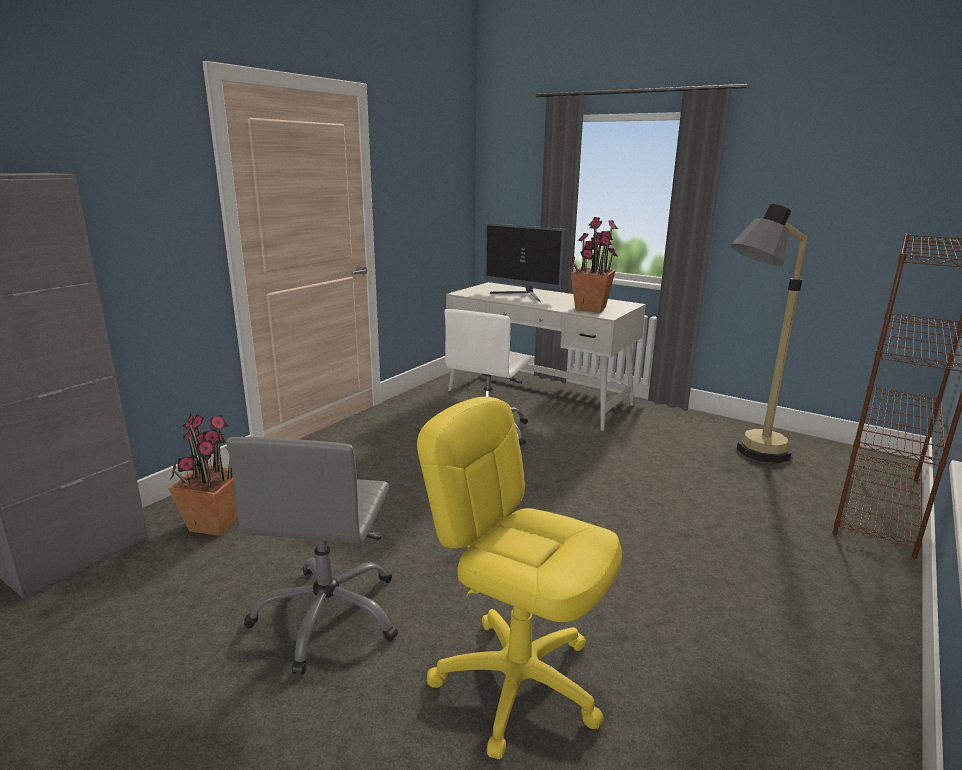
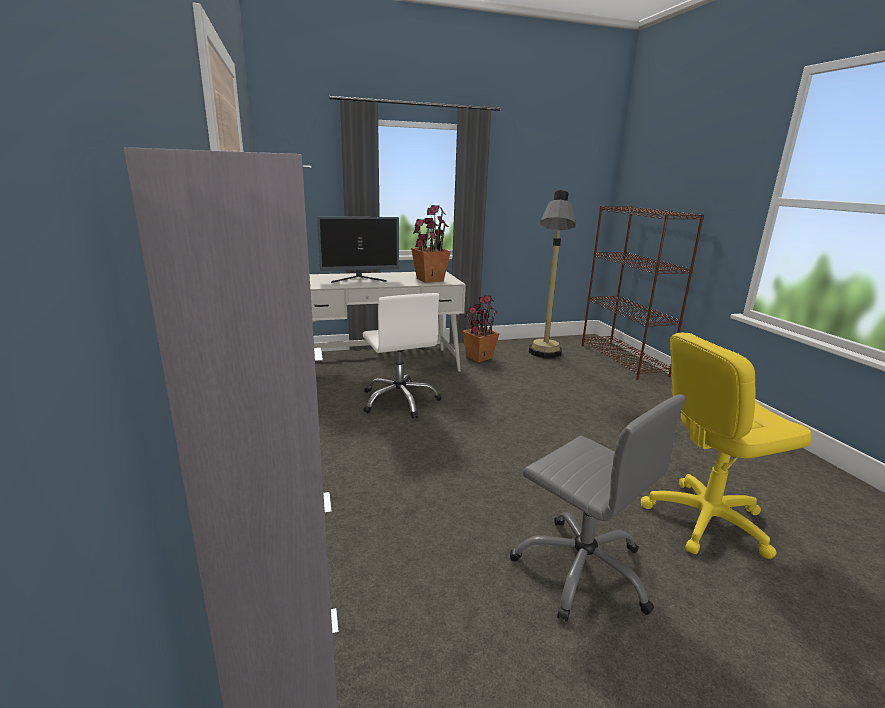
camera: 50 degrees left, 0 degrees up
(215, 523) = (361, 586): potted plant -> potted plant (478, 357)

